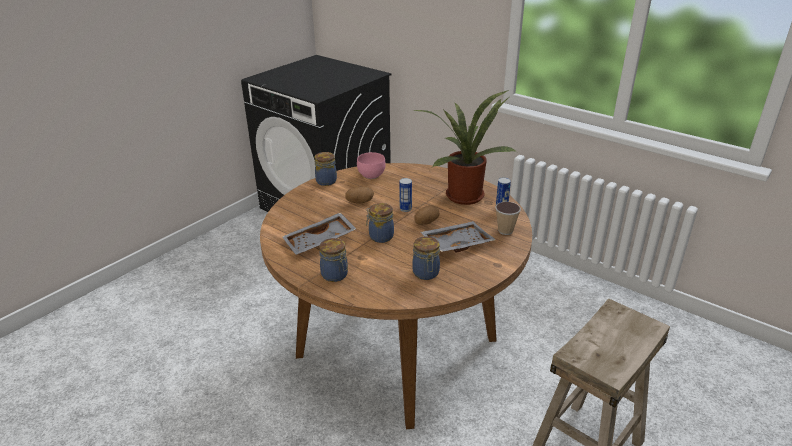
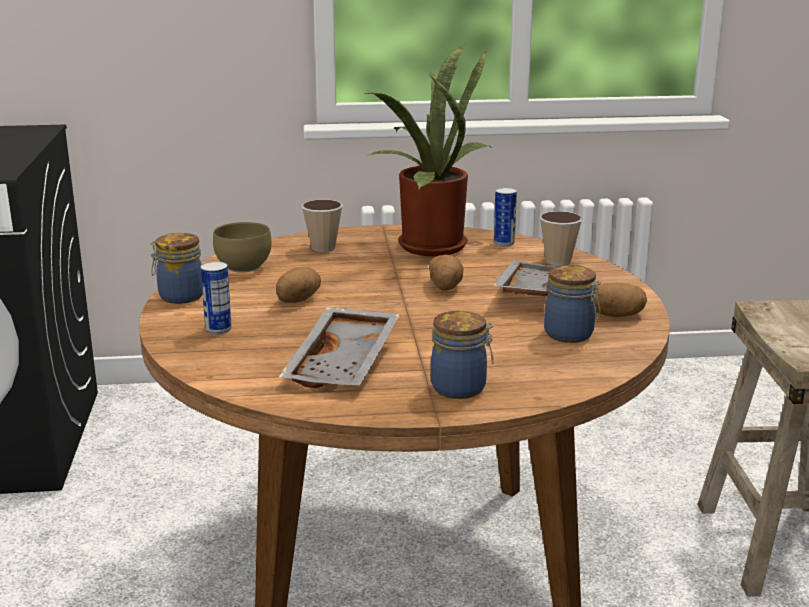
camera: 45 degrees left, 10 degrees down
(372, 175) = (243, 266): pink bowl -> brown bowl
(380, 236) = (420, 324): jar -> none
(405, 209) = (384, 284): can -> can (218, 329)
(419, 177) = (323, 247): none -> cup
(466, 274) = (615, 315): none -> potato

